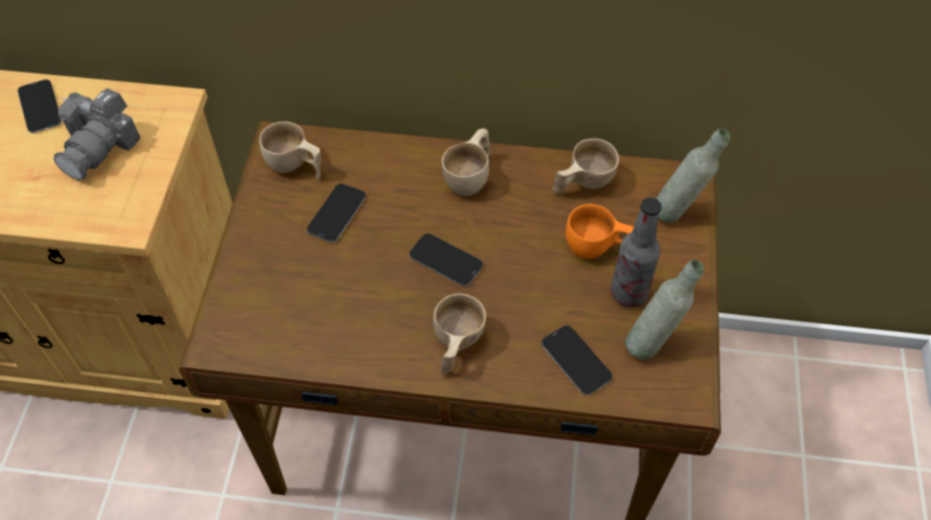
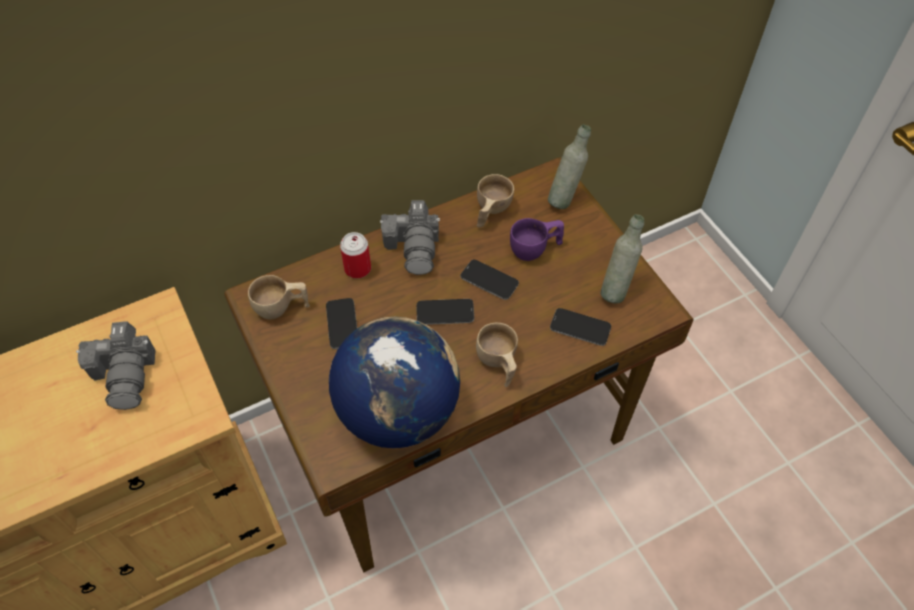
camera: 35 degrees left, 0 degrees up
(40, 107) = (44, 372): phone -> phone (489, 280)
(317, 331) = (398, 411): none -> globe
(397, 167) = (357, 268): none -> can
(471, 176) = (414, 247): beige cup -> camera
(598, 249) = (535, 249): orange cup -> purple cup
(628, 293) = (577, 267): bottle -> none

